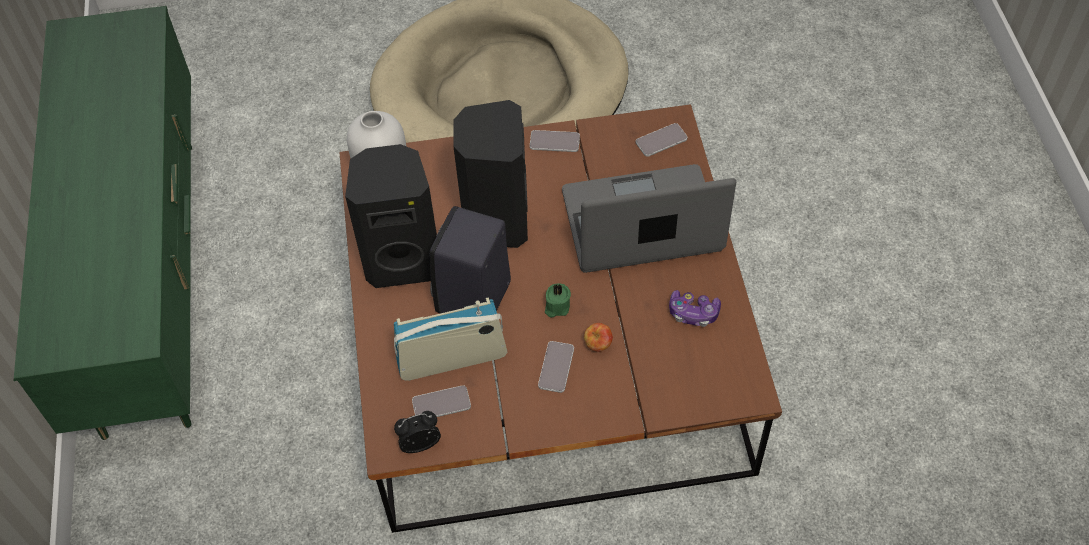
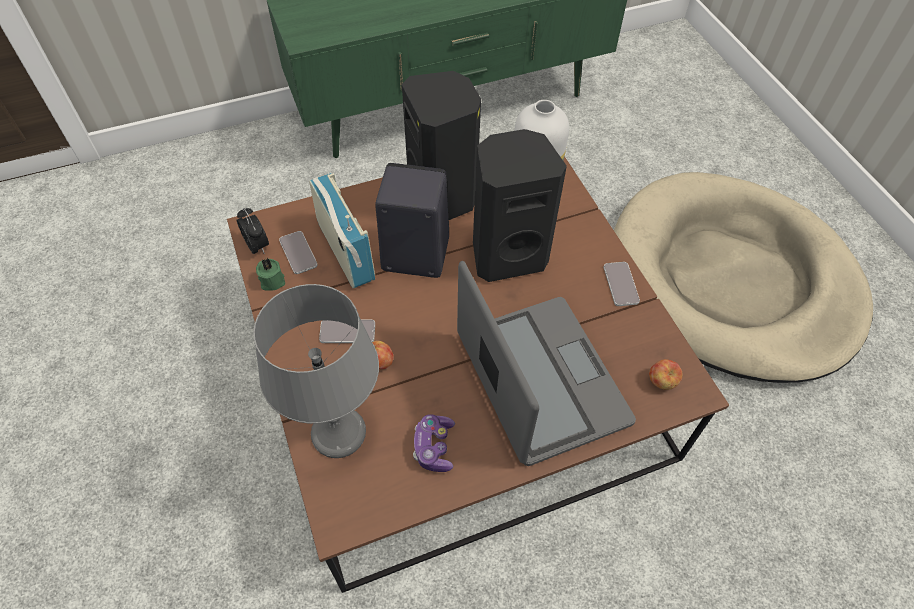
camera: 75 degrees right, 0 degrees up
(556, 307) = (417, 320): green candle -> green candle (271, 280)
(661, 140) = (661, 382): phone -> apple
(666, 386) = (338, 433): none -> grey table lamp

